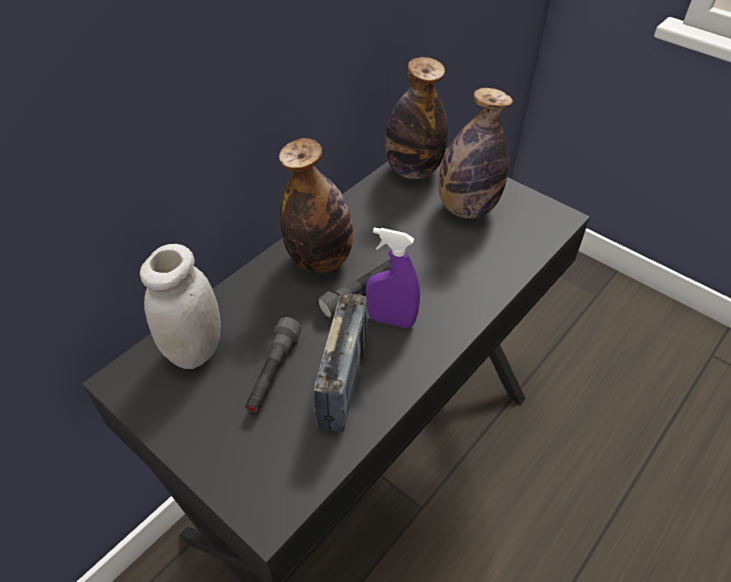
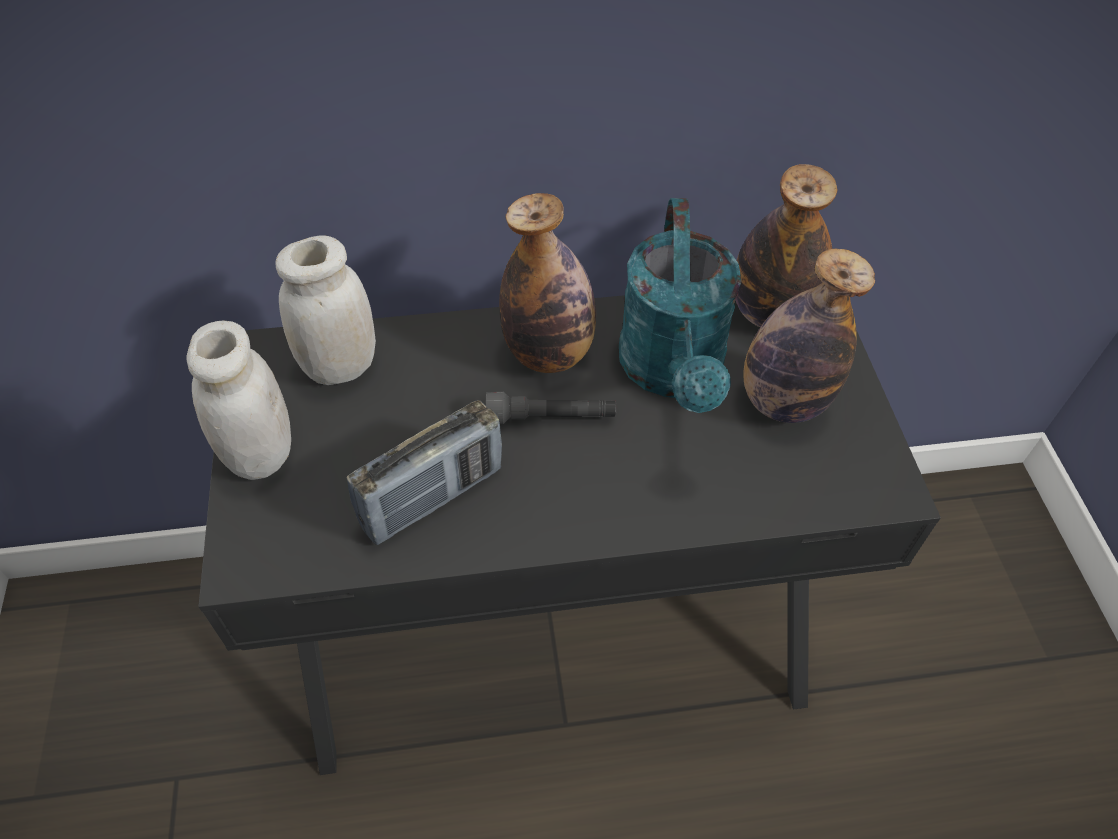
camera: 40 degrees right, 5 degrees up
(200, 438) = (260, 453): none -> white jar
(273, 372) = (381, 439): grey flashlight -> none
(391, 320) = (548, 470): purple spray bottle -> none
(399, 228) = (673, 373): none -> turquoise watering can

